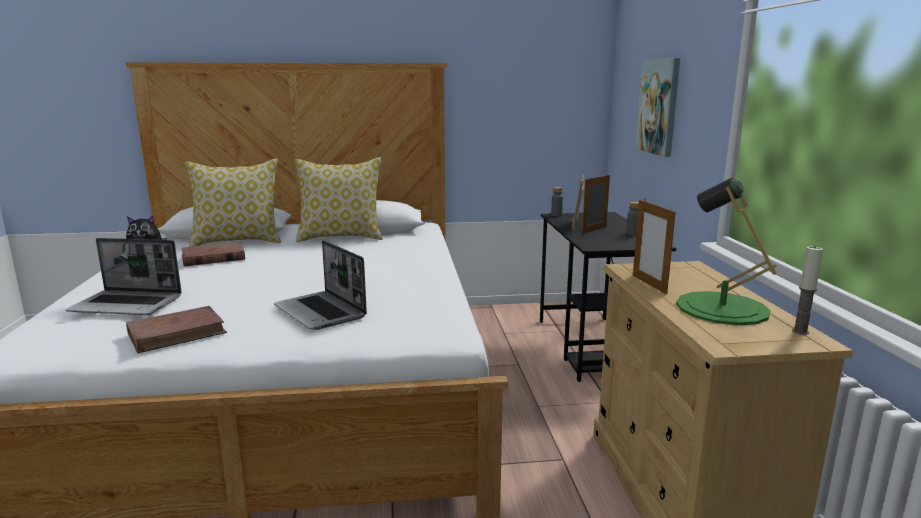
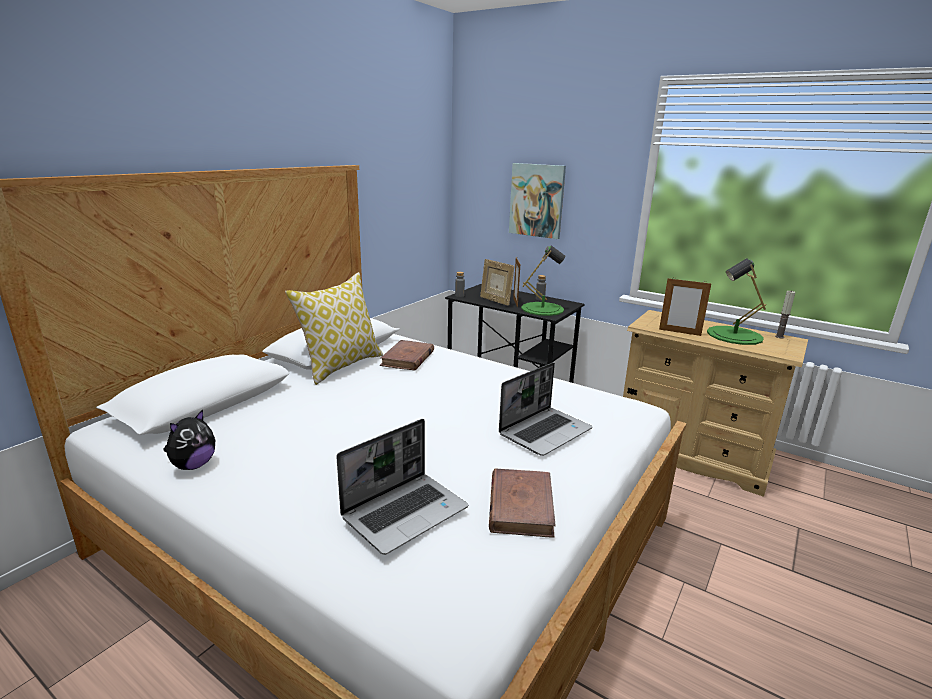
camera: 50 degrees left, 5 degrees up
(213, 258) = (296, 433): brown book -> brown book (407, 358)
(238, 241) = (252, 407): pillow -> none
(321, 312) = (545, 432): laptop -> laptop turned 45 degrees counterclockwise
(604, 240) = (542, 309): none -> green table lamp

